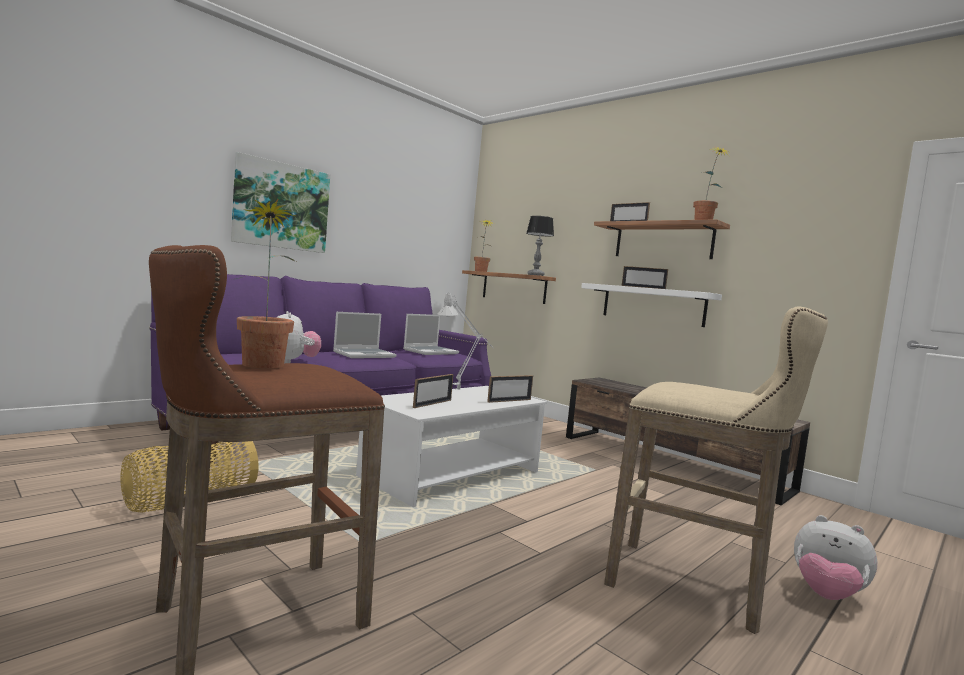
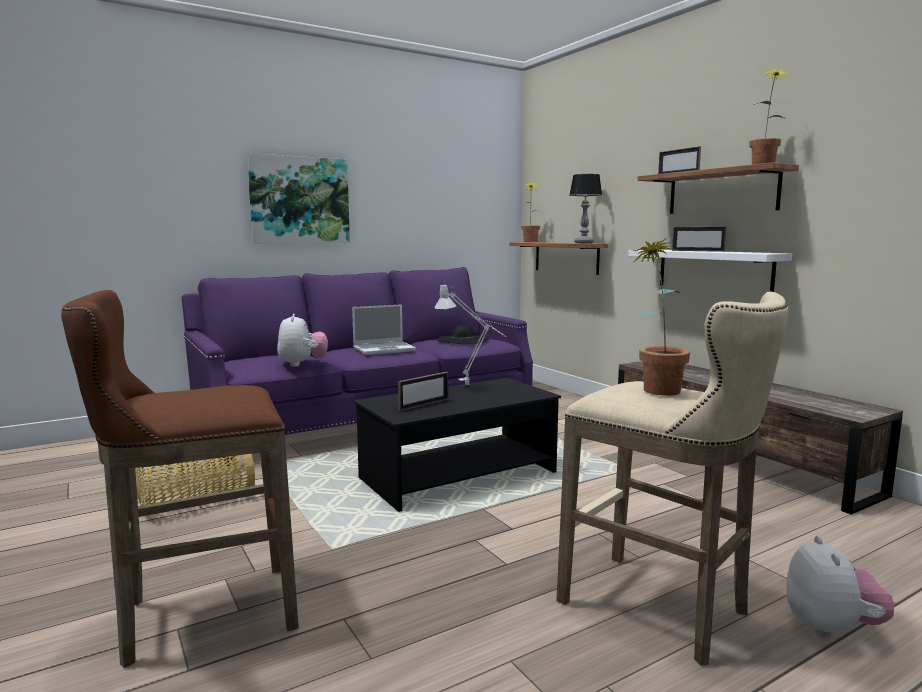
camera: 15 degrees right, 5 degrees up
(263, 362) = (186, 389): potted plant -> potted plant (656, 388)
(431, 351) = (462, 340): laptop -> black hat
(452, 474) = (459, 475): white coffee table -> black coffee table
(509, 401) = (515, 397): picture frame -> none
(827, 595) = (831, 628): plush toy -> plush toy turned 135 degrees counterclockwise

